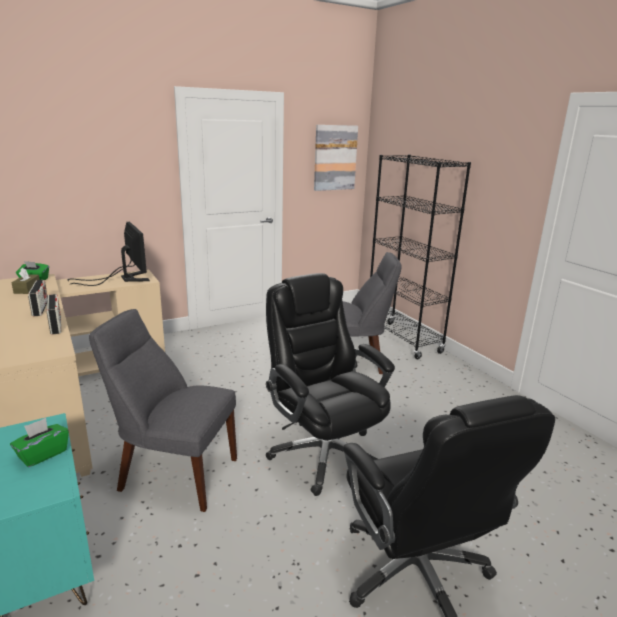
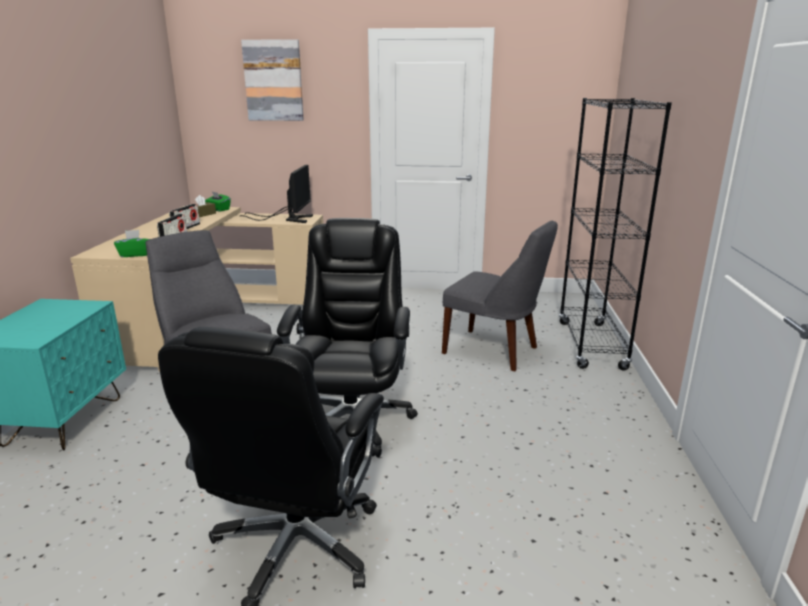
camera: 35 degrees right, 0 degrees up
(42, 454) = (61, 320): green tissue box -> green tissue box (135, 254)
(335, 158) = (563, 106): picture -> picture (273, 81)

